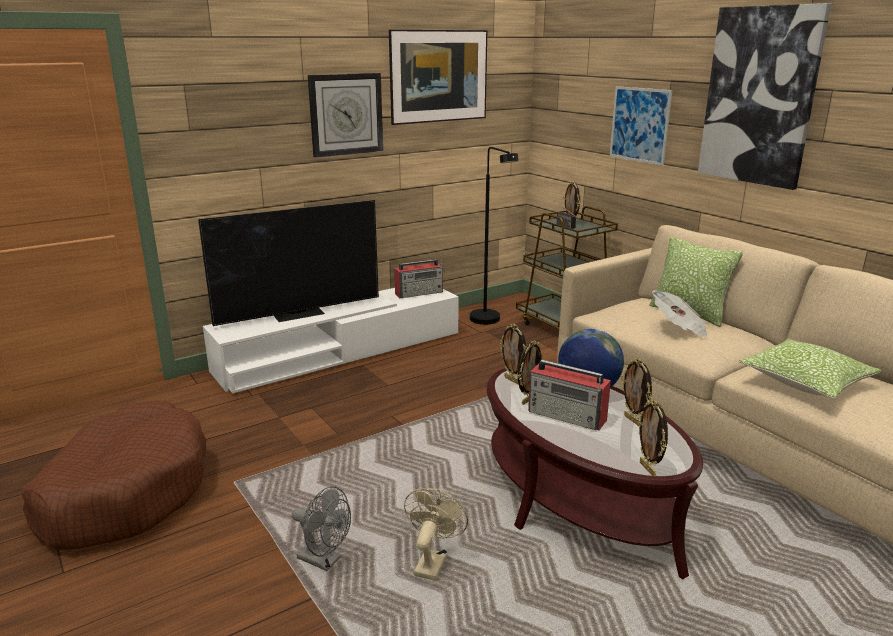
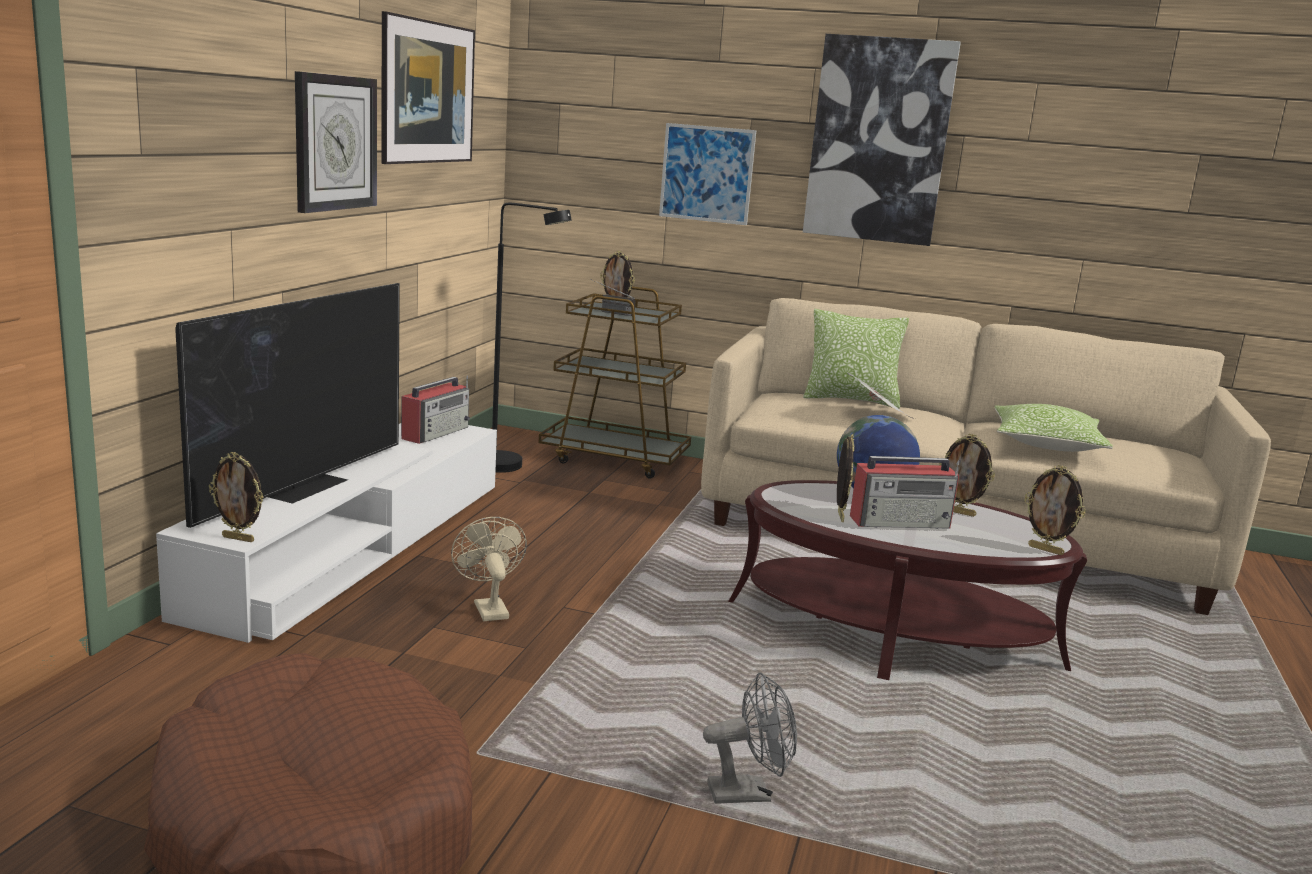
camera: 40 degrees left, 5 degrees down
(432, 561) = (857, 743): beige fan -> beige fan (488, 608)
(513, 380) = (788, 500): picture frame -> picture frame (239, 538)

